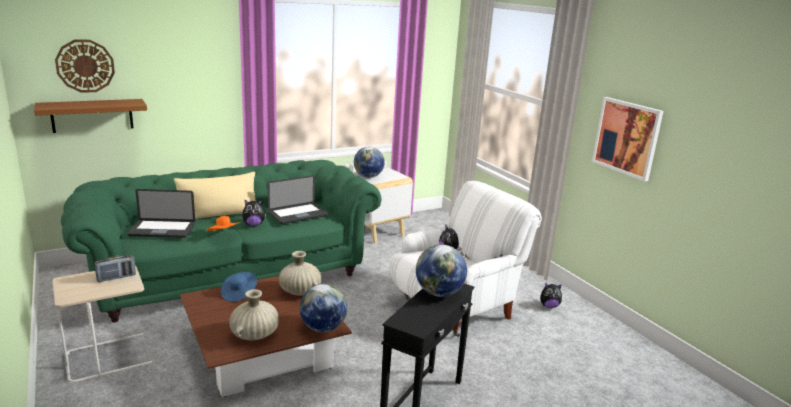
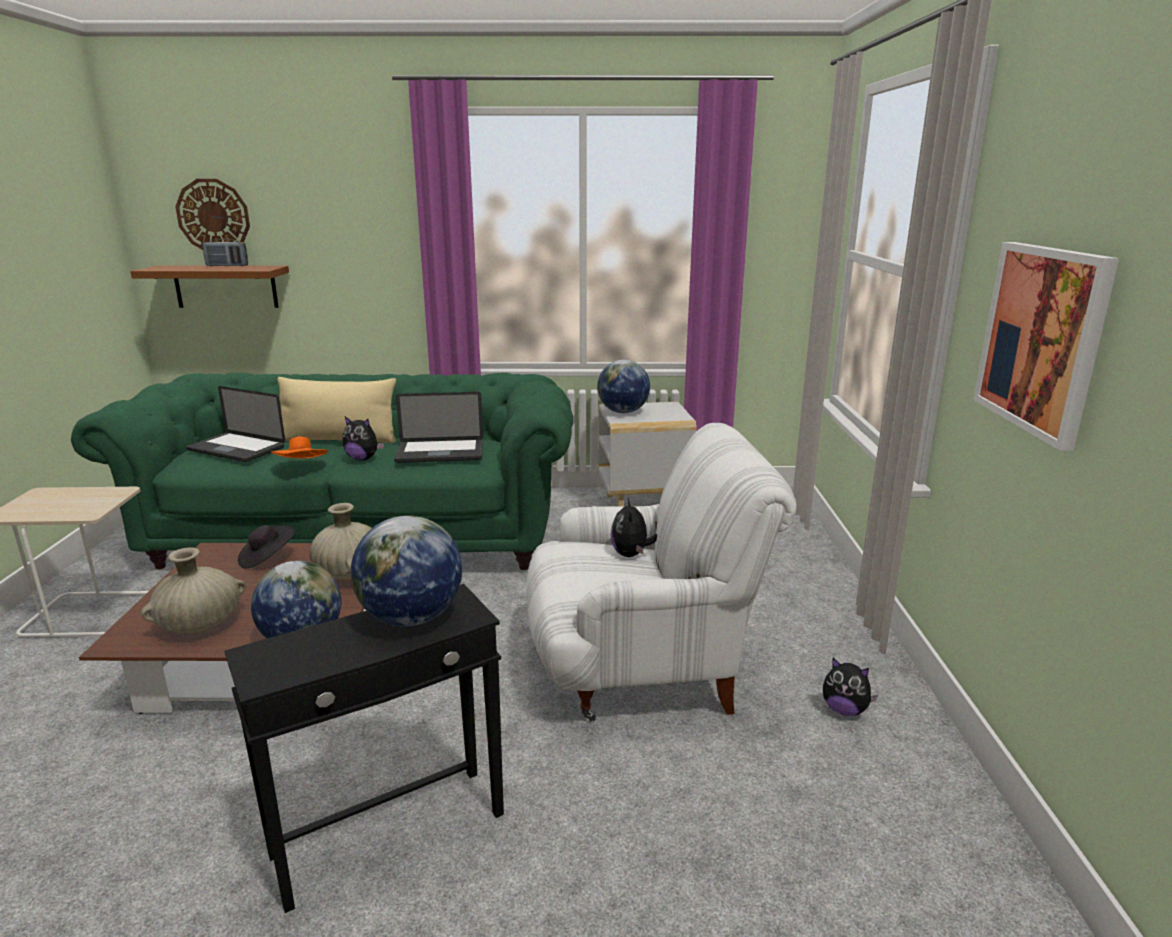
camera: 30 degrees right, 0 degrees up
(116, 277) = (92, 500): radio -> radio (227, 266)
(239, 294) = (267, 558): blue hat -> black hat

